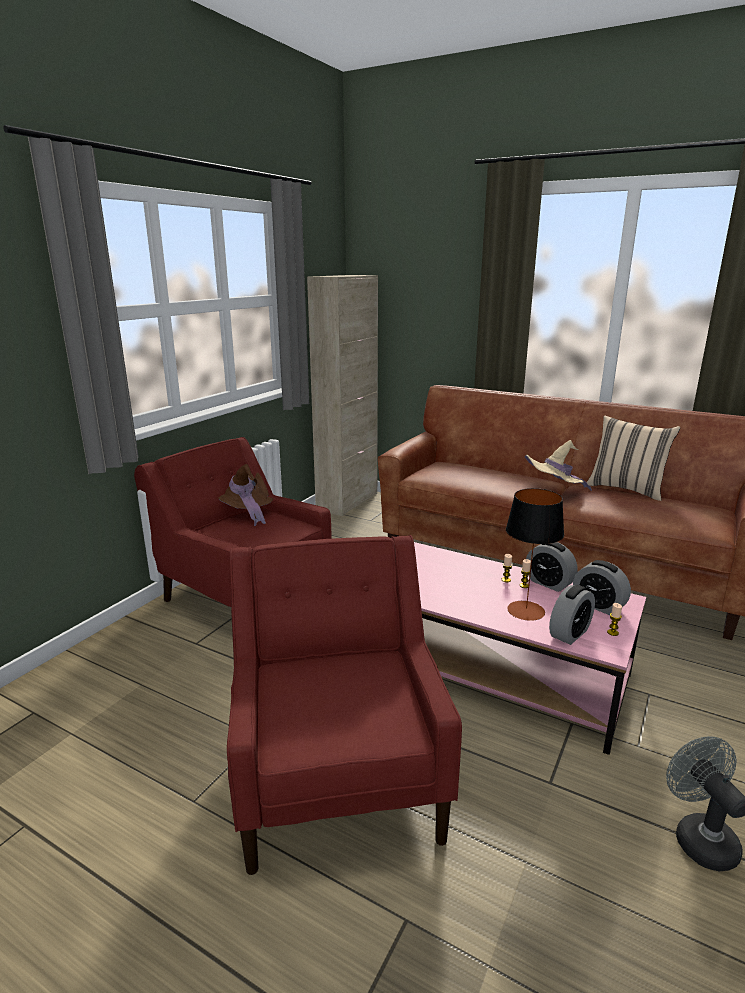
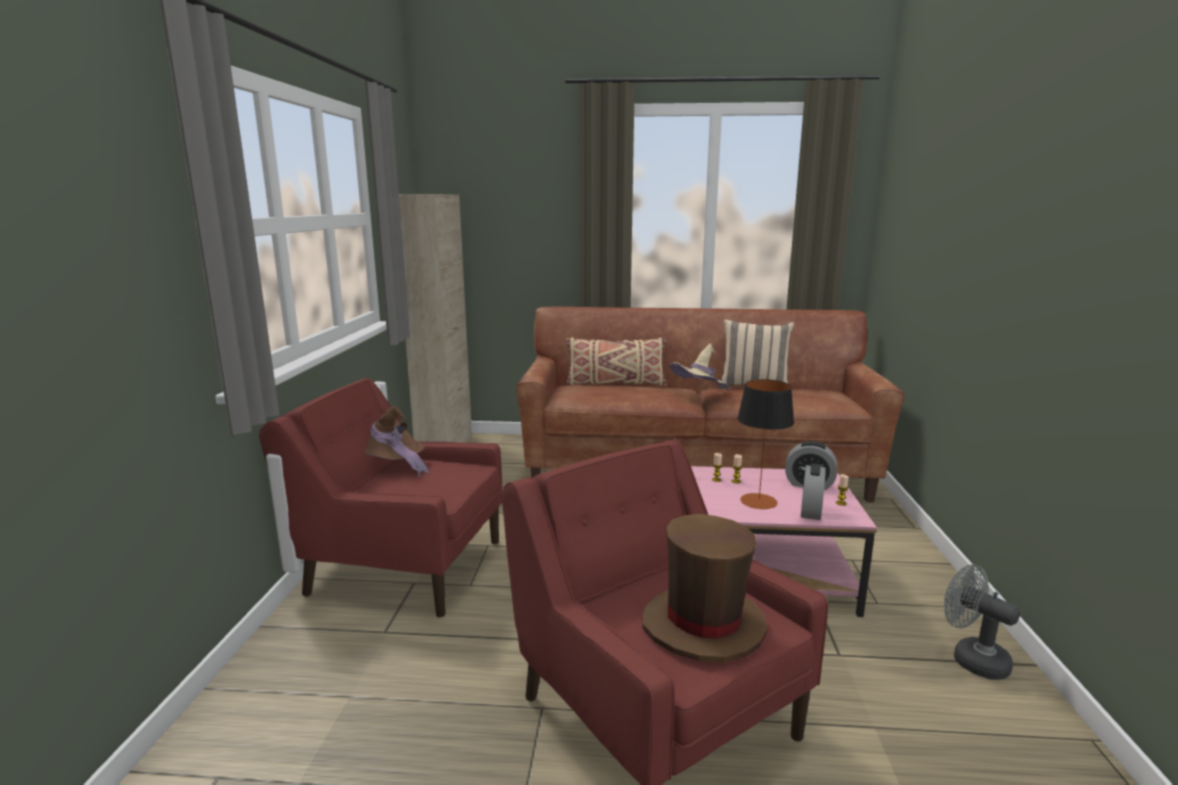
camera: 25 degrees left, 5 degrees down
(343, 712) = (703, 626): none -> brown hat
(485, 467) = (615, 384): none -> beige pillow
(549, 583) = (753, 475): alarm clock -> none

